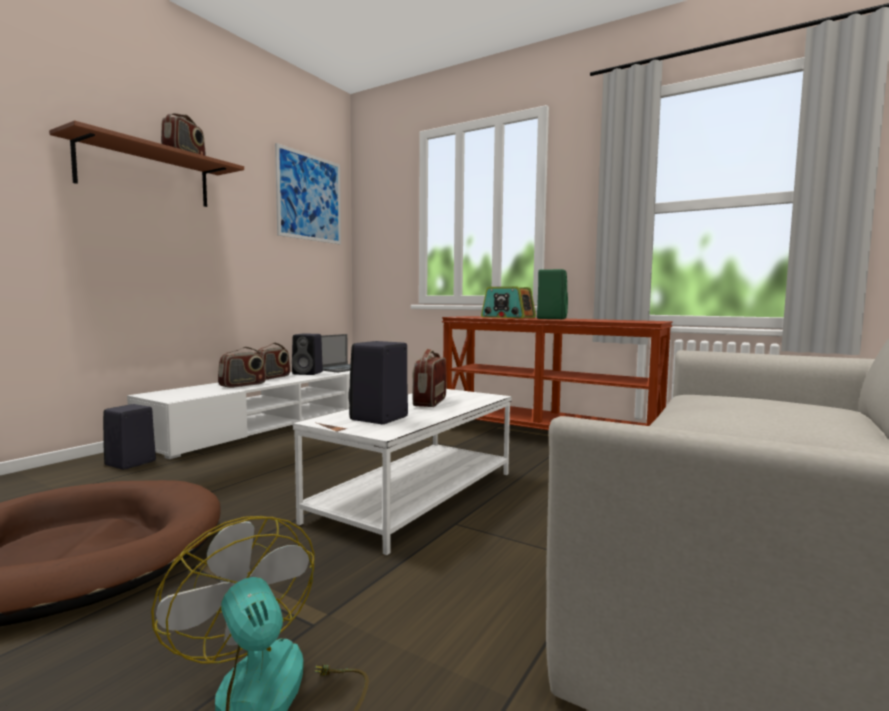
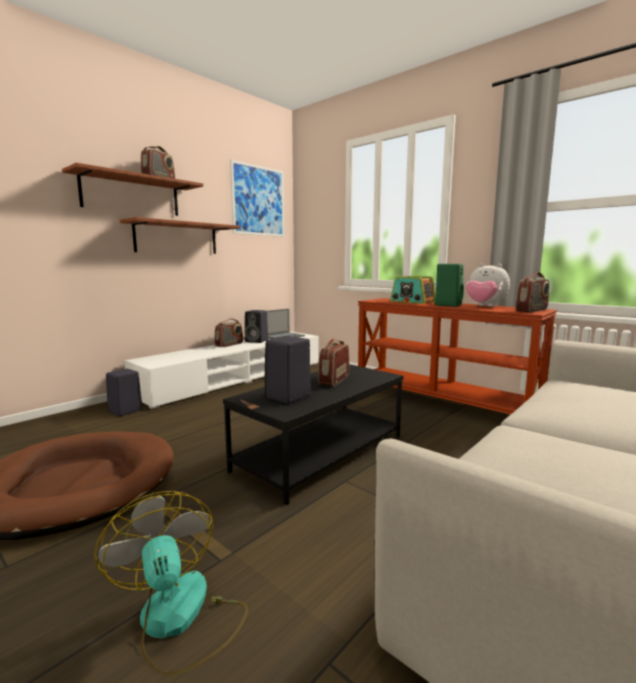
camera: 10 degrees right, 5 degrees up
(204, 235) = (177, 238): none -> brown shelf
(242, 385) = (206, 352): radio -> radio (532, 310)
(416, 496) = (321, 453): white coffee table -> black coffee table
(593, 319) = (484, 306): none -> plush toy

